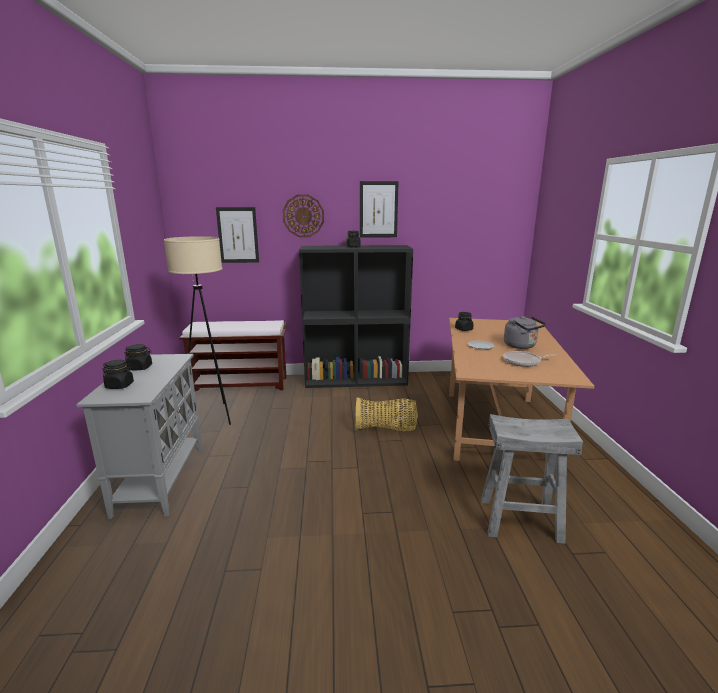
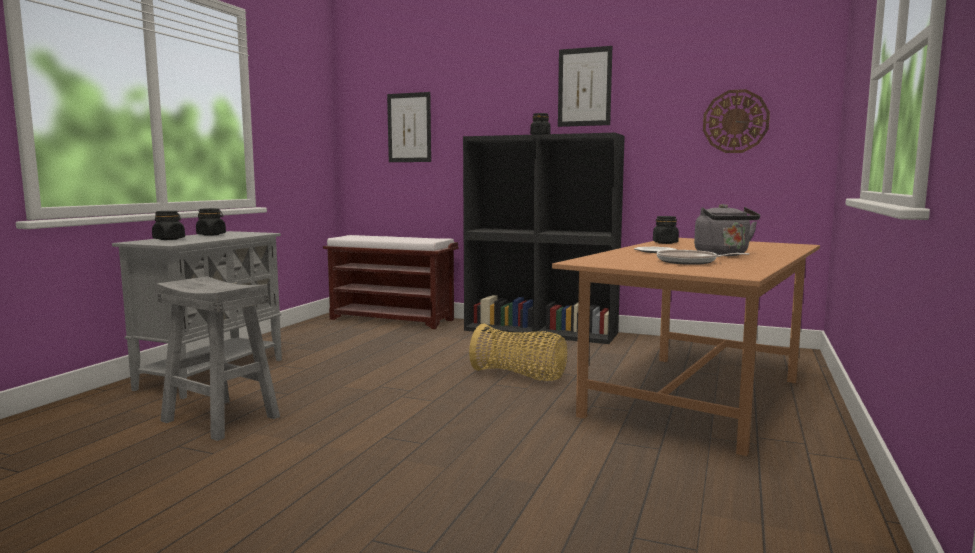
camera: 25 degrees right, 10 degrees down
(213, 416) = (328, 338): beige floor lamp -> none
(303, 216) = (486, 100): wall clock -> wall clock (735, 121)
(520, 520) = (594, 487): grey stool -> grey stool (219, 419)

